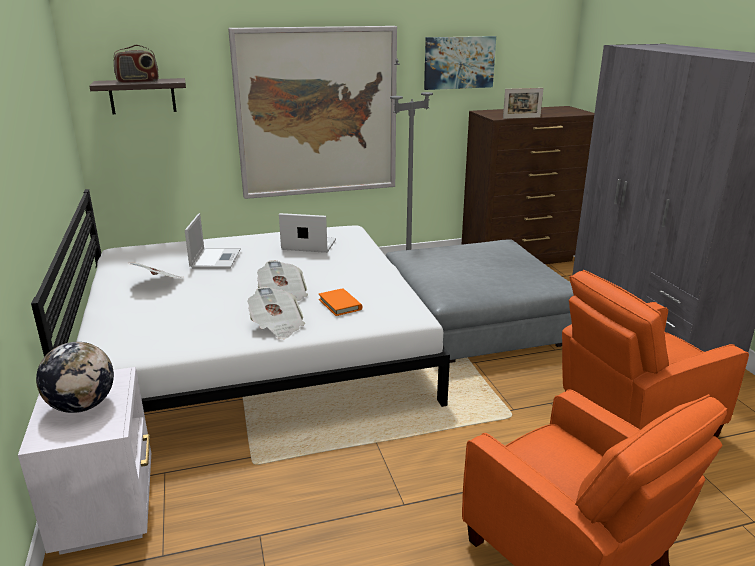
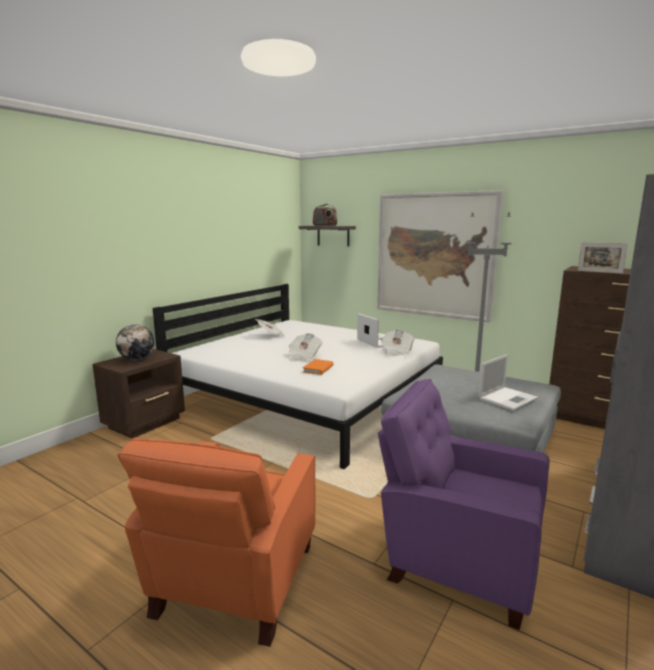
camera: 50 degrees right, 10 degrees down
(108, 507) = (146, 423): white nightstand -> brown nightstand
(215, 258) = (316, 334): laptop -> laptop (508, 398)
(277, 326) = (268, 366): newspaper -> newspaper (396, 352)
(459, 62) = (565, 222): picture -> none
(631, 421) = (456, 560): orange armchair -> purple armchair

